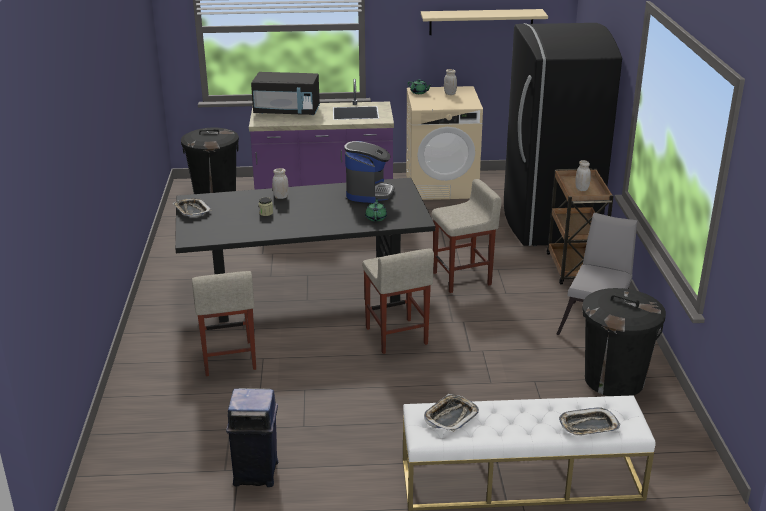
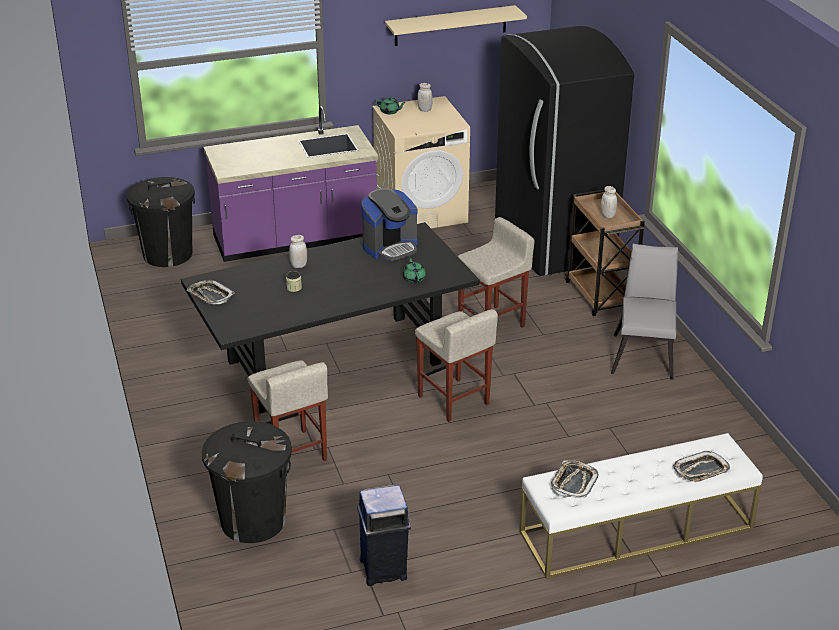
camera: 15 degrees left, 5 degrees up
(287, 111) = (249, 152): black microwave -> none
(369, 192) = (390, 247): coffee machine -> coffee machine turned 60 degrees clockwise
(614, 379) = (683, 413): black trash can -> black trash can (253, 520)

